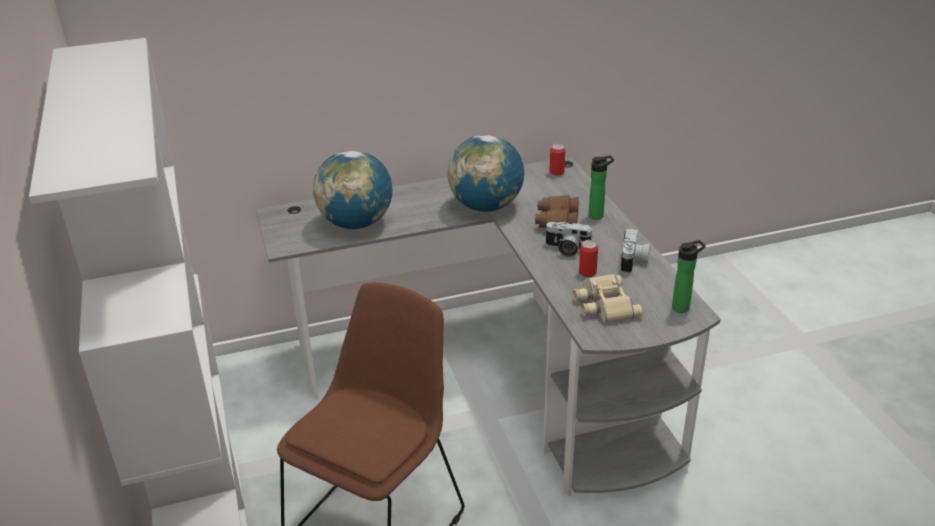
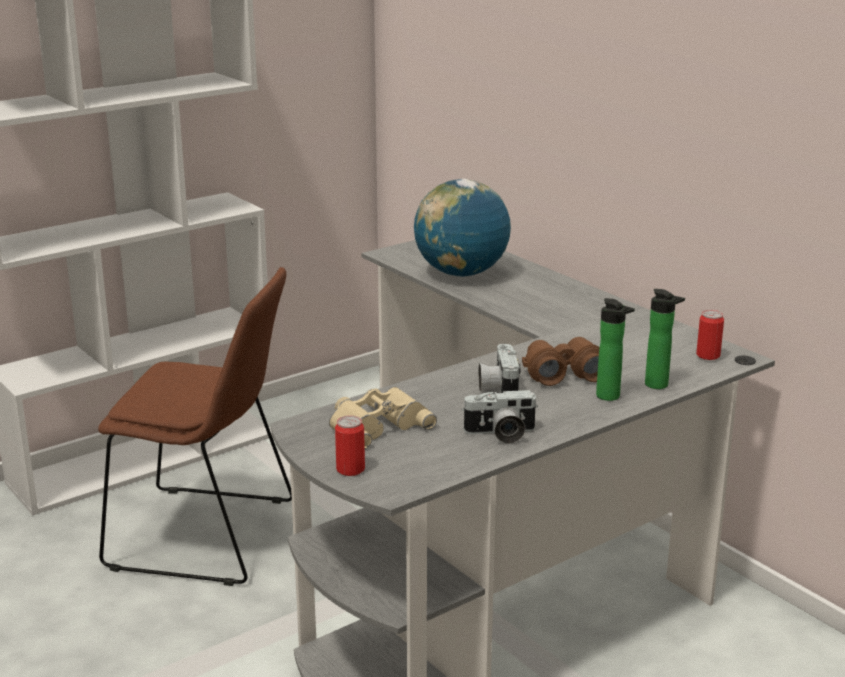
camera: 70 degrees right, 10 degrees down
(486, 207) = (564, 328): globe -> none
(587, 272) = (448, 406): can -> can (350, 469)
(683, 307) = (403, 478): bottle -> bottle (659, 386)

